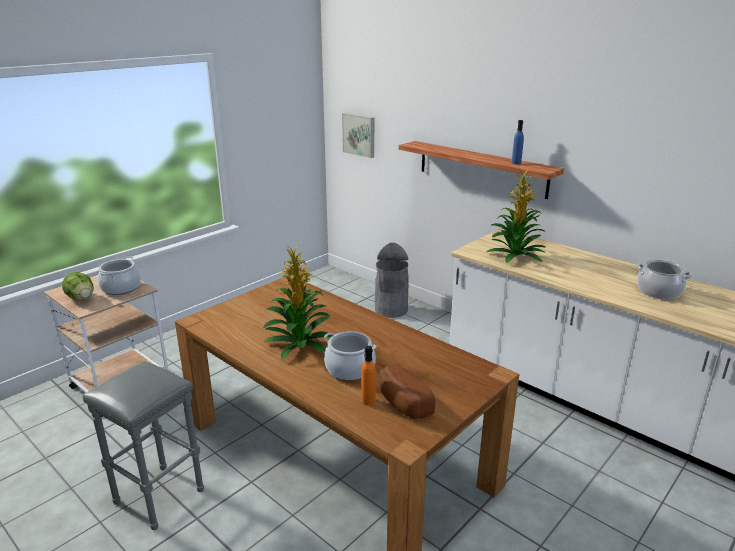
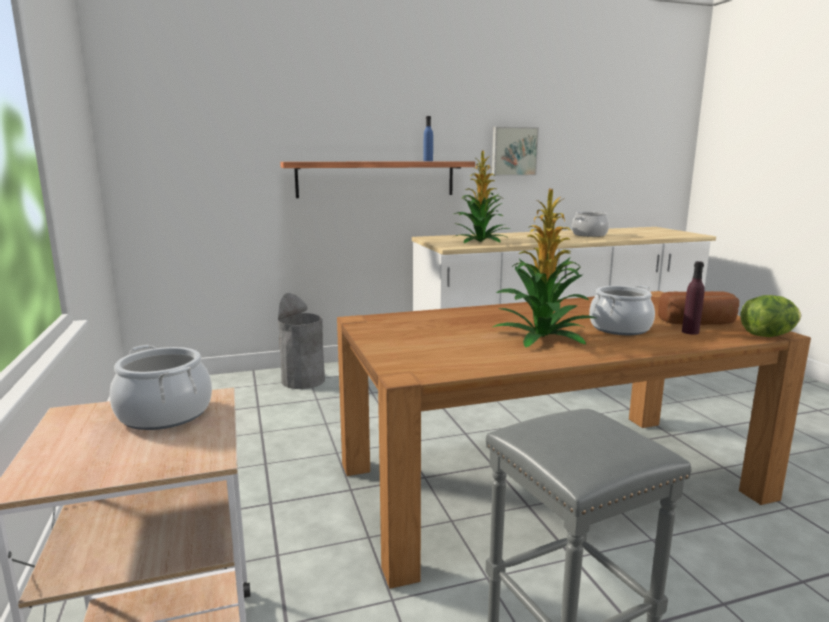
camera: 60 degrees left, 10 degrees down
(81, 298) = (136, 457): lettuce -> lettuce (767, 335)
(359, 134) = (180, 168): picture -> picture (513, 151)
(368, 401) = (690, 332): orange bottle -> purple bottle

